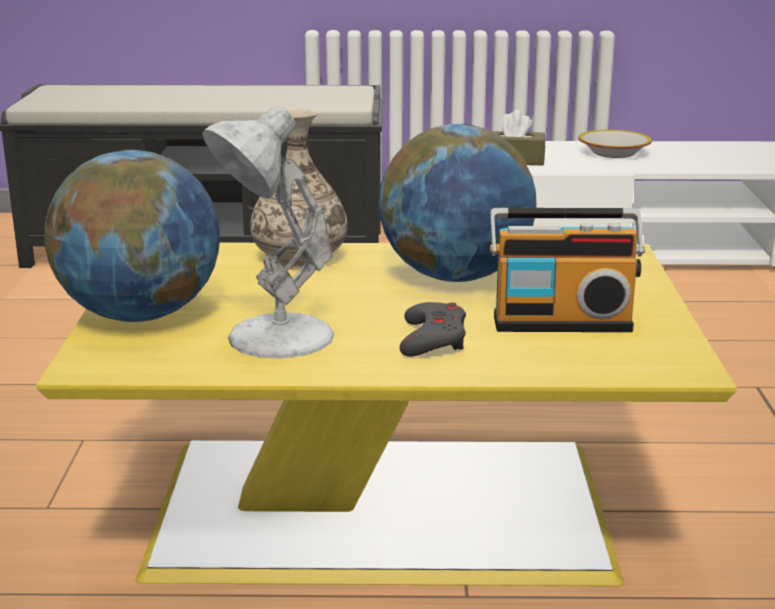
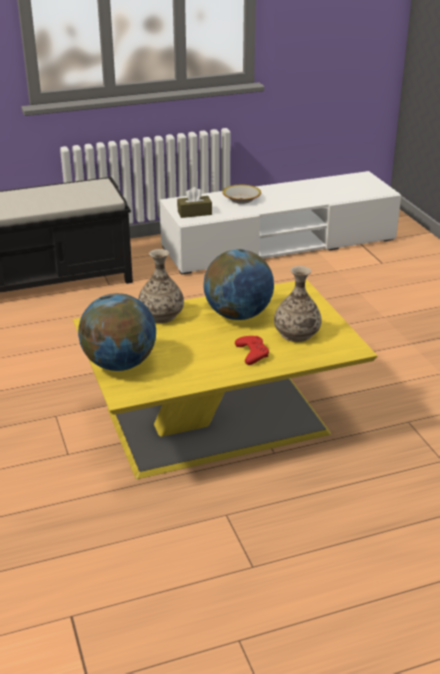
camera: 20 degrees left, 10 degrees up
(276, 338) = (188, 365): white table lamp -> none
(433, 338) = (252, 353): grey game controller -> red game controller
(561, 321) = (296, 333): radio -> vase

